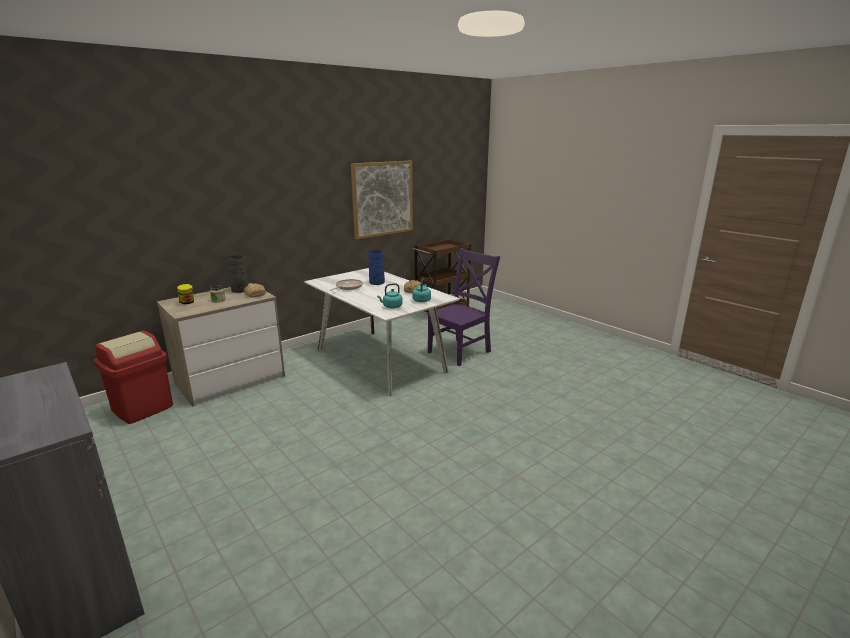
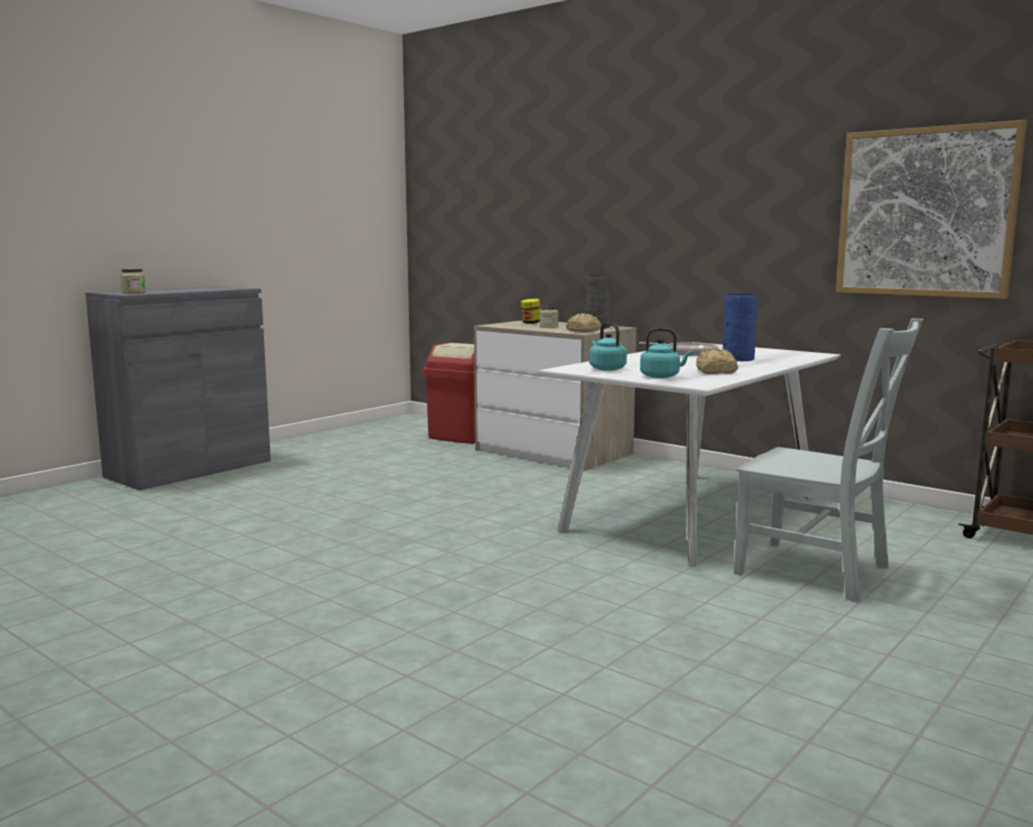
camera: 80 degrees right, 10 degrees down
(48, 429) = (133, 292): none -> jar
(461, 351) = (819, 572): purple chair -> grey chair

